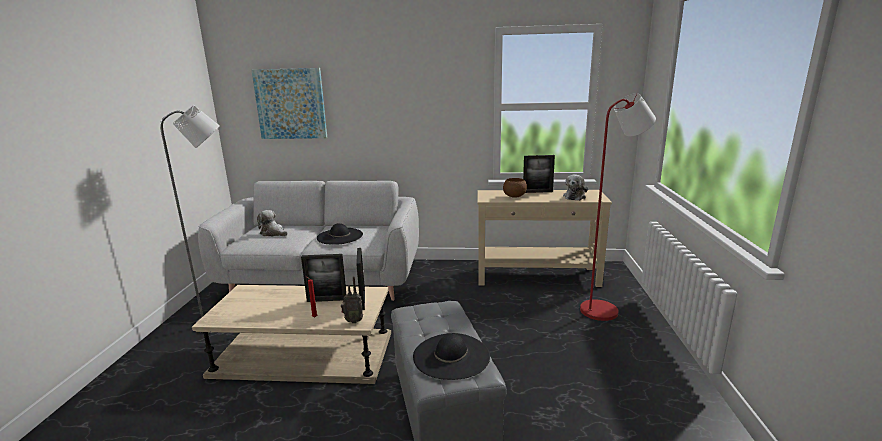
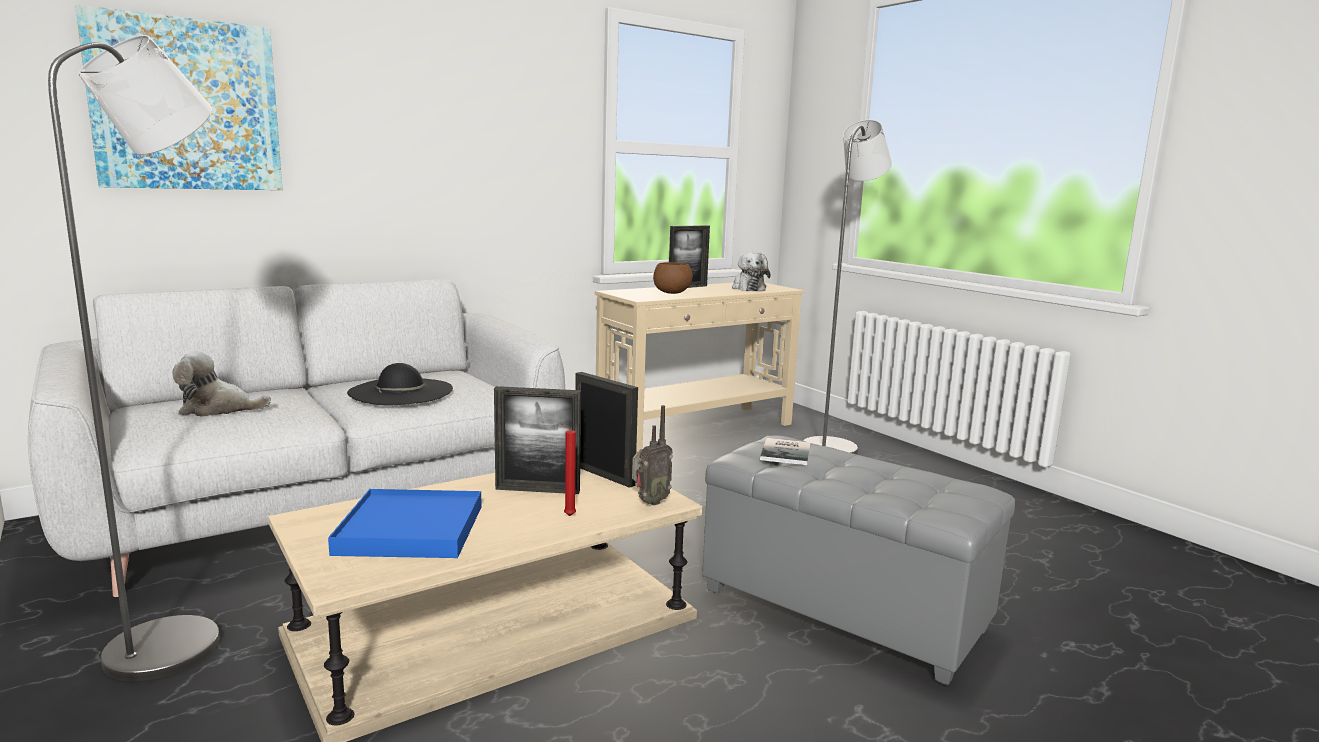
camera: 40 degrees left, 5 degrees down
(260, 305) = (410, 530): none -> blue tray
(327, 300) = (537, 490): picture frame -> picture frame turned 45 degrees clockwise
(431, 314) = (787, 452): none -> book
(451, 356) = (913, 484): black hat -> none
(605, 310) = (833, 446): red floor lamp -> grey floor lamp

